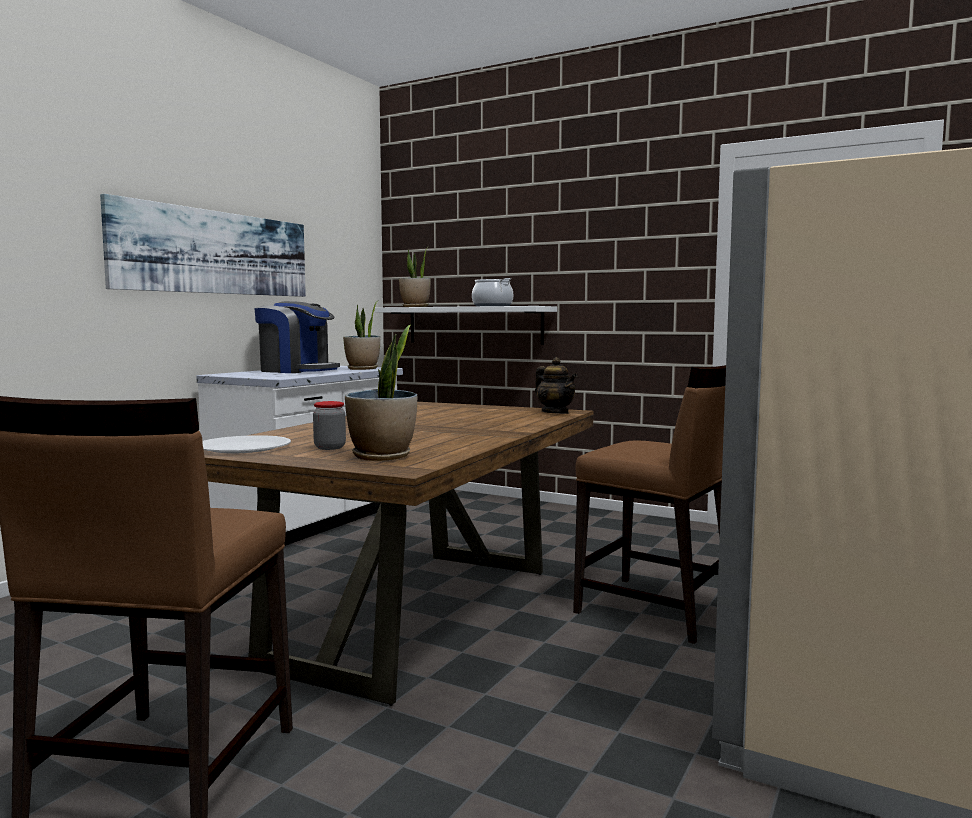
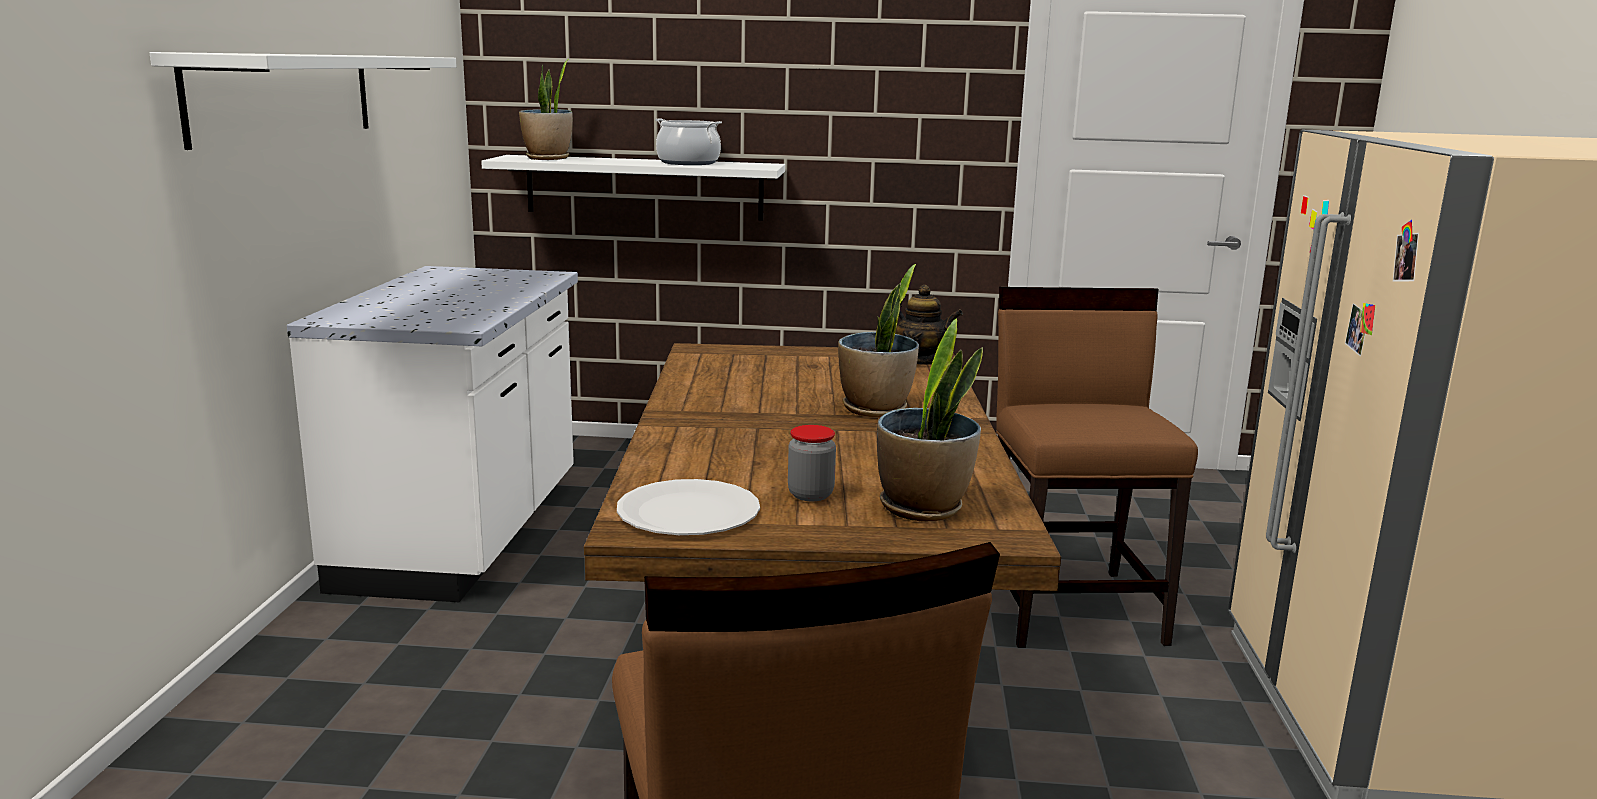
camera: 25 degrees left, 10 degrees up
(215, 252) = (284, 96): picture -> white shelf
(297, 370) = (433, 294): coffee machine -> none
(362, 369) = (526, 280): potted plant -> potted plant (876, 409)
(656, 609) = (1070, 606): brown chair -> brown chair turned 105 degrees counterclockwise

